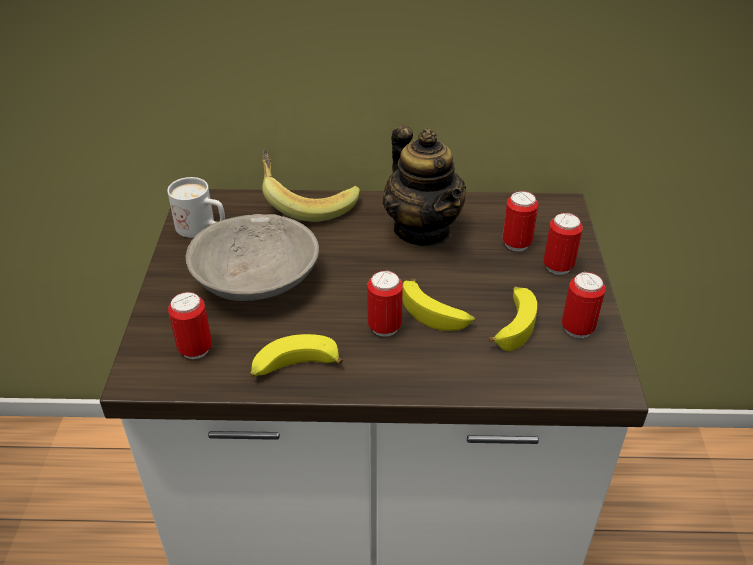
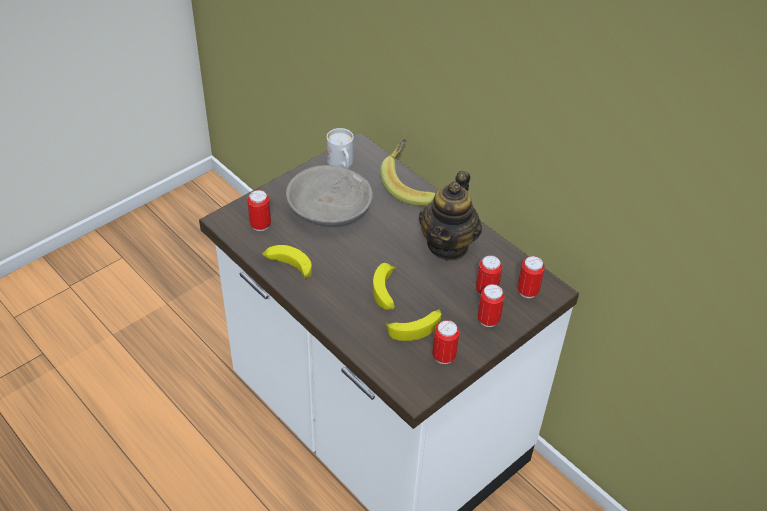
camera: 45 degrees right, 5 degrees up
(384, 327) = (353, 280): can -> can (527, 291)

